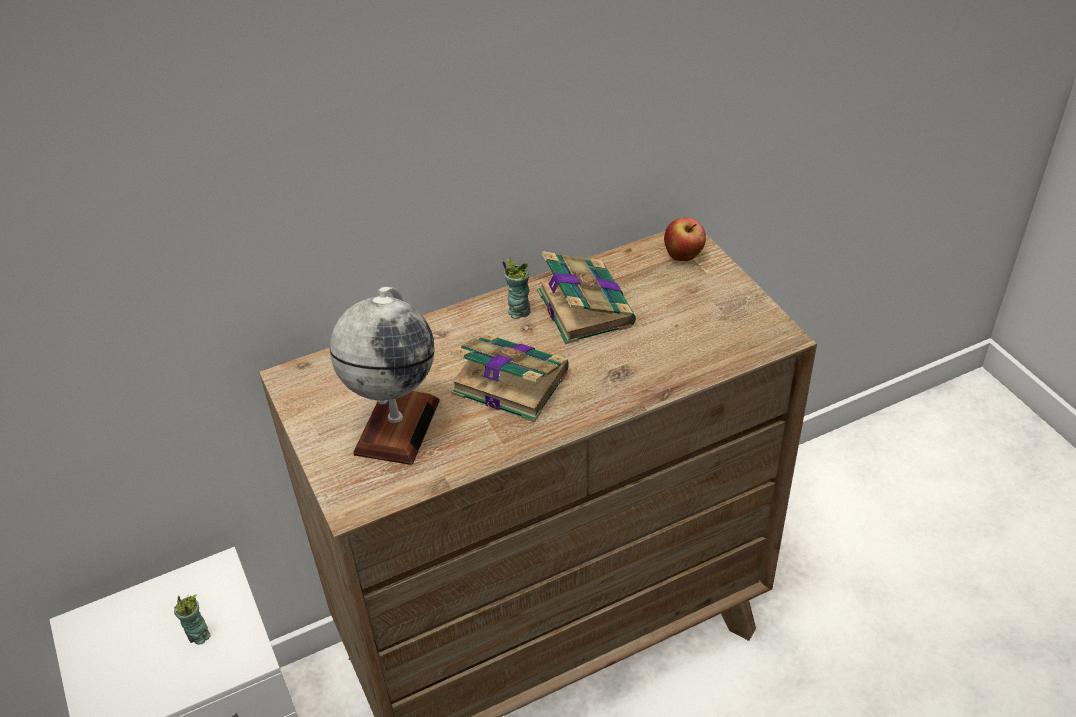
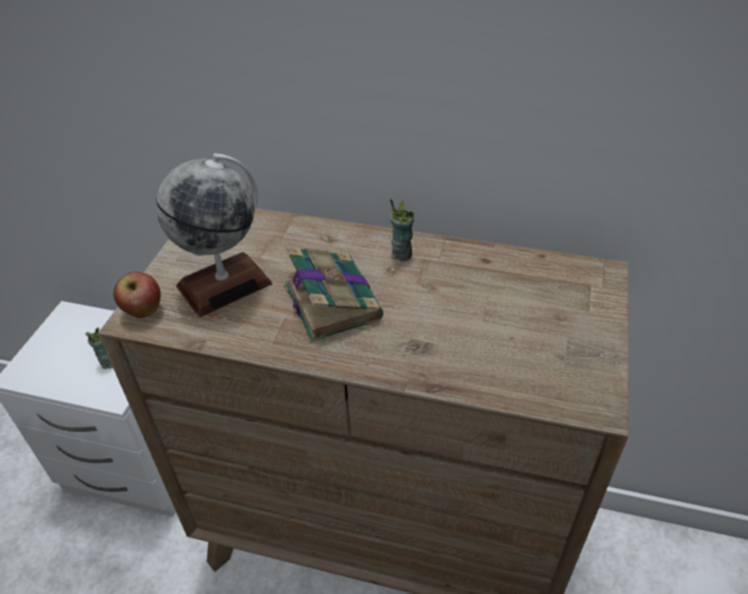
camera: 40 degrees right, 0 degrees up
(584, 306) = (454, 278): book -> none
(683, 256) = (584, 286): apple -> apple (143, 312)

